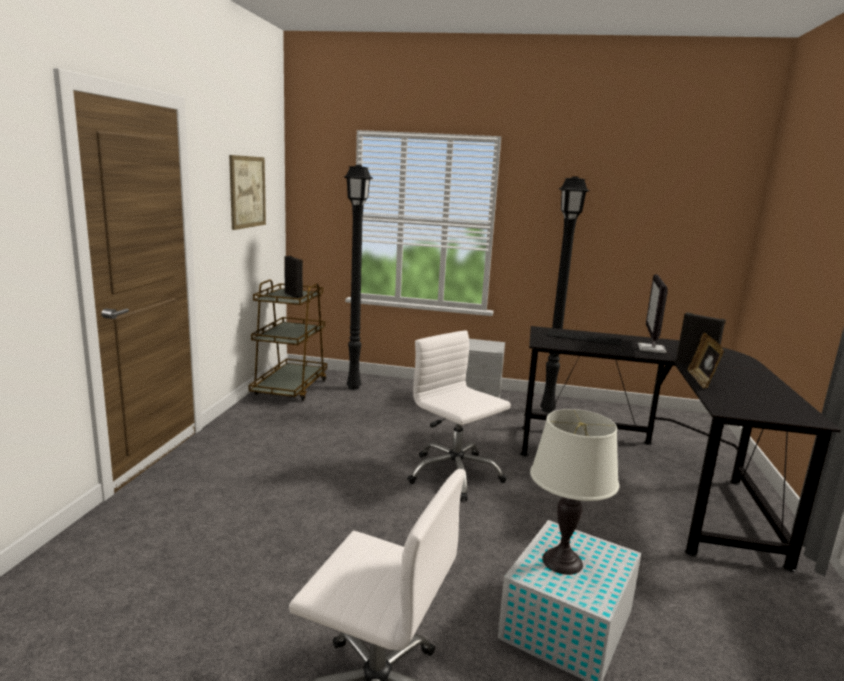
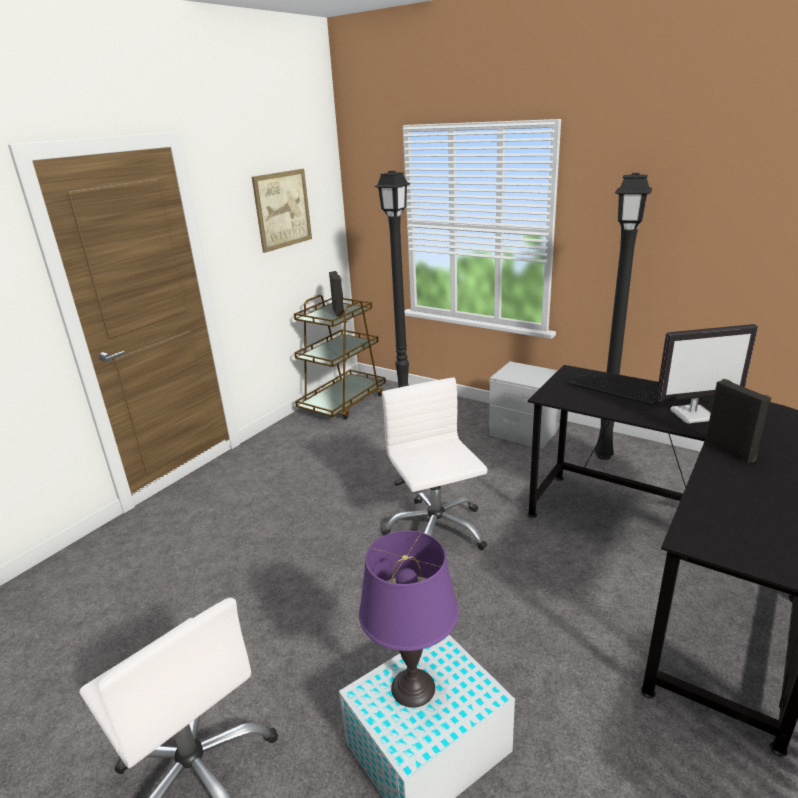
camera: 25 degrees right, 10 degrees up
(562, 561) = (412, 687): white table lamp -> purple table lamp
(651, 349) = (693, 414): monitor -> monitor turned 135 degrees counterclockwise
(701, 380) = (710, 480): picture frame -> none

